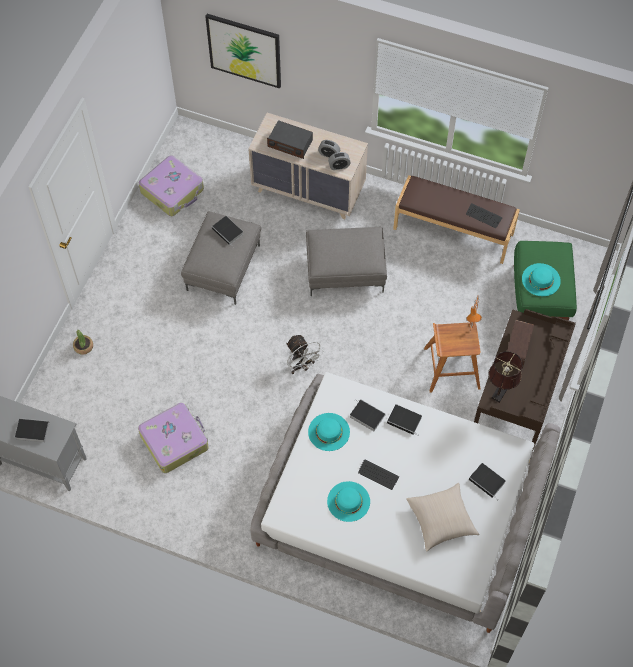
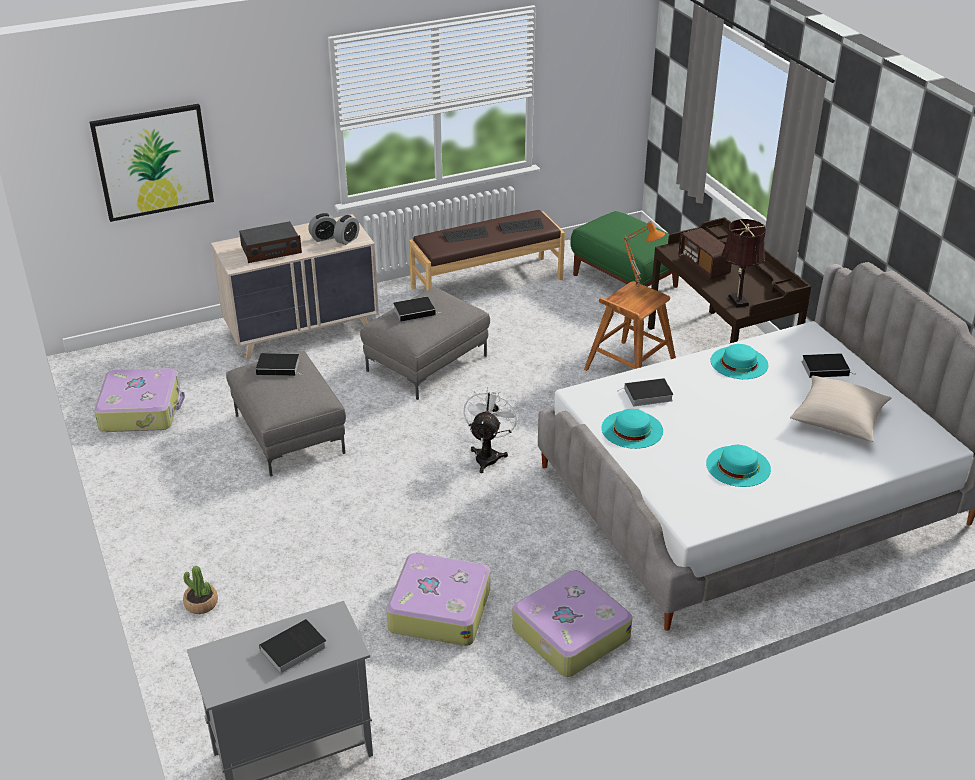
camera: 45 degrees left, 25 degrees down
(213, 506) = (569, 633): none -> suitcase
(302, 366) = (488, 455): white fan -> white fan turned 90 degrees counterclockwise
(378, 475) = (730, 428): keyboard -> keyboard (465, 235)
(405, 420) = (687, 375): book -> book (415, 311)
(541, 279) = (633, 238): turquoise hat -> turquoise hat (739, 363)

